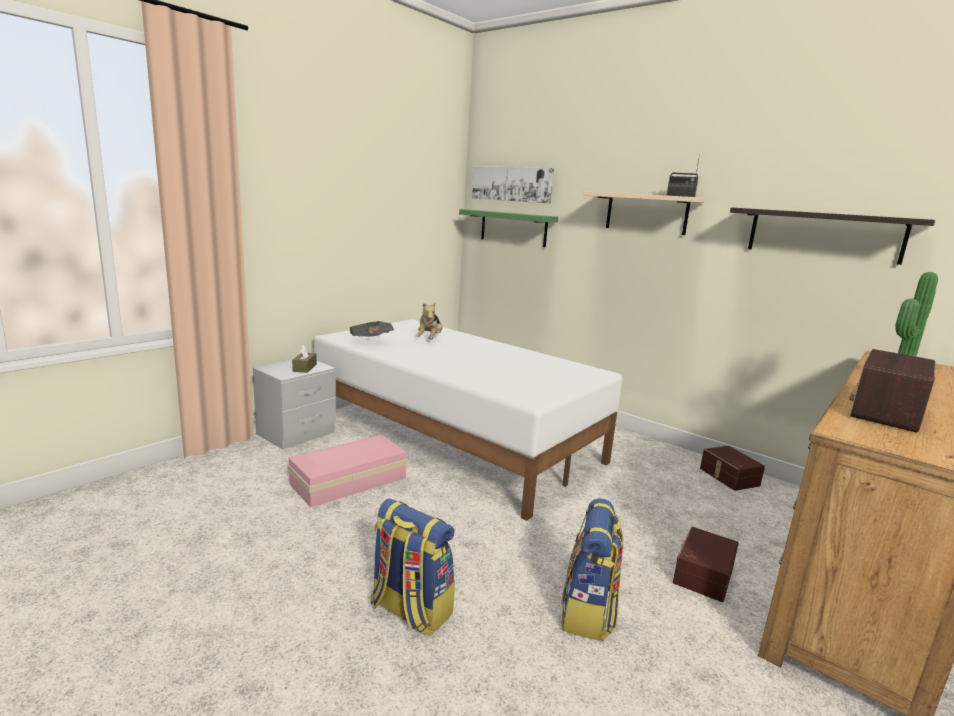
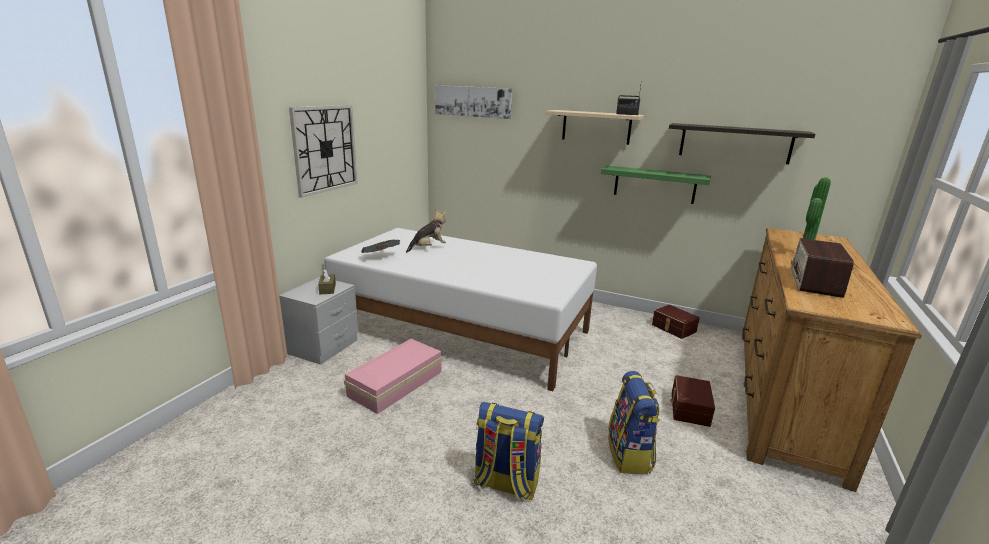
camera: 15 degrees left, 5 degrees up
(326, 219) = (325, 149): none -> wall clock
(429, 339) = (428, 248): plush toy -> plush toy turned 120 degrees counterclockwise
(513, 228) = (477, 140): green shelf -> green shelf (654, 184)

